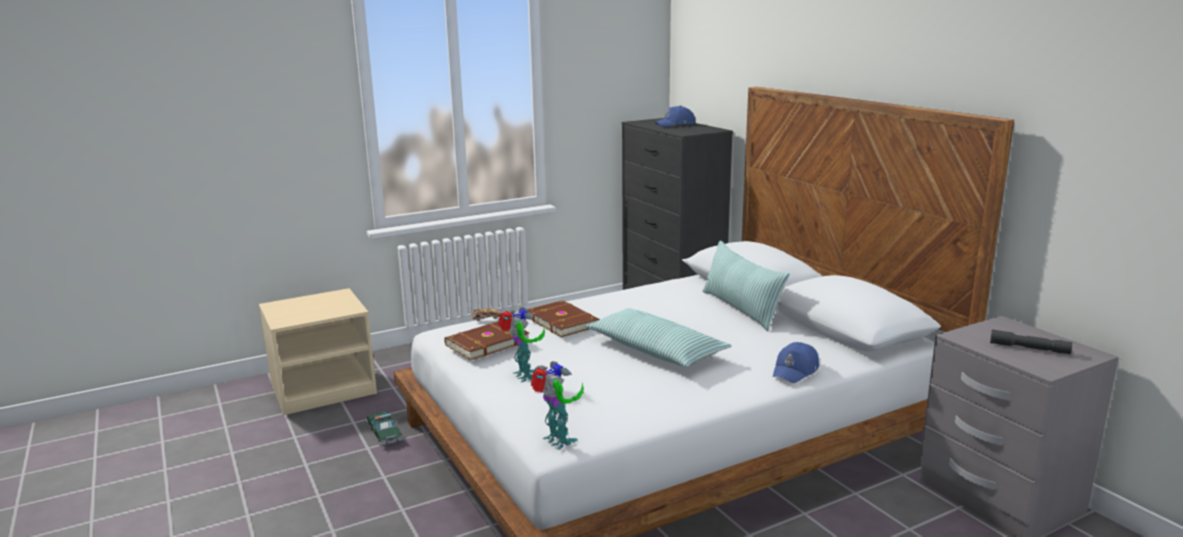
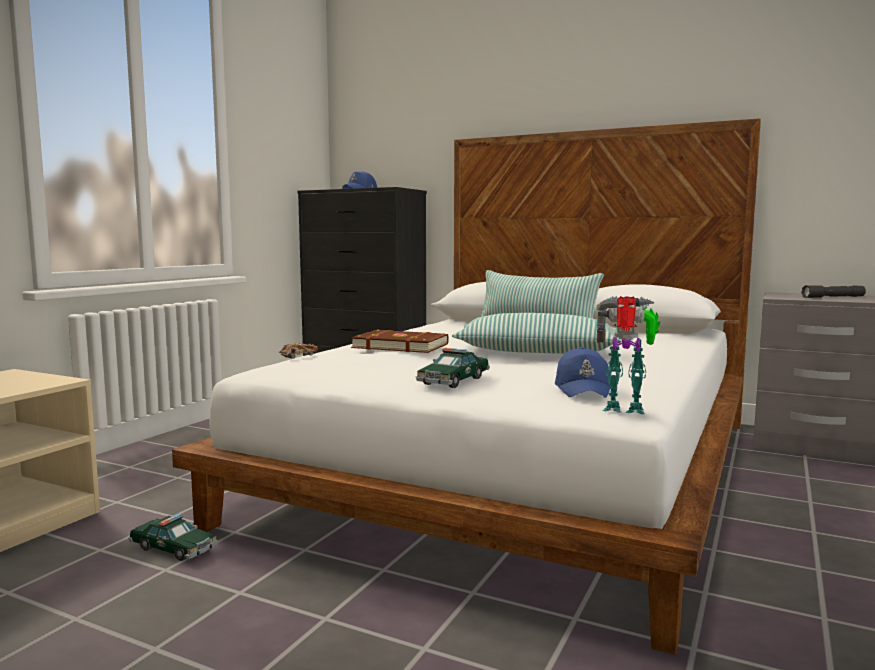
camera: 35 degrees left, 10 degrees down
(486, 343) = (351, 365): brown book -> none
(523, 376) = (454, 381): toy robot -> toy car
(796, 371) = (678, 347): blue cap -> blue cap (583, 389)

